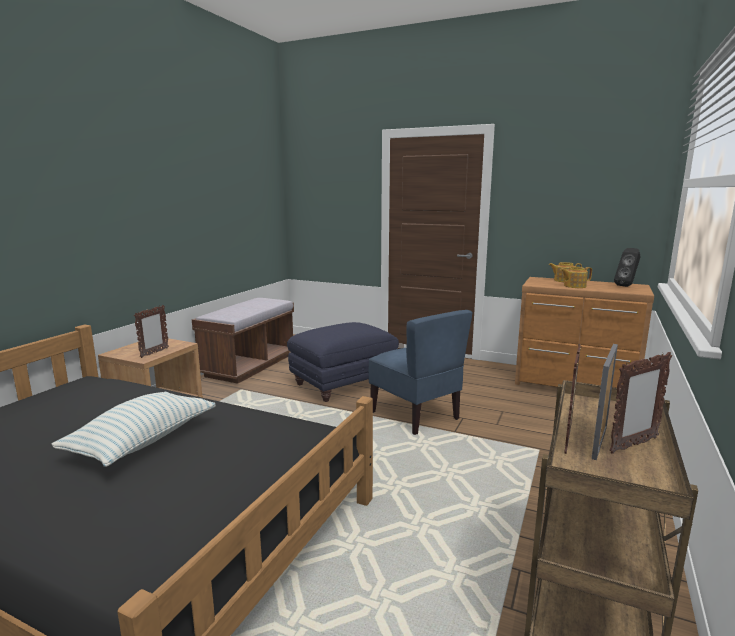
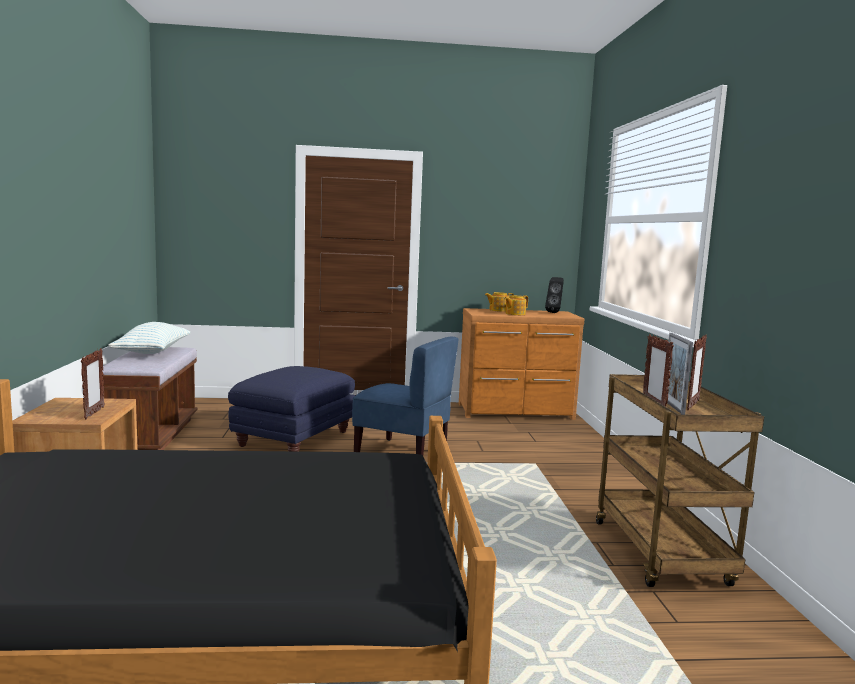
camera: 30 degrees left, 5 degrees down
(143, 441) = (223, 492): pillow -> pillow (152, 352)

